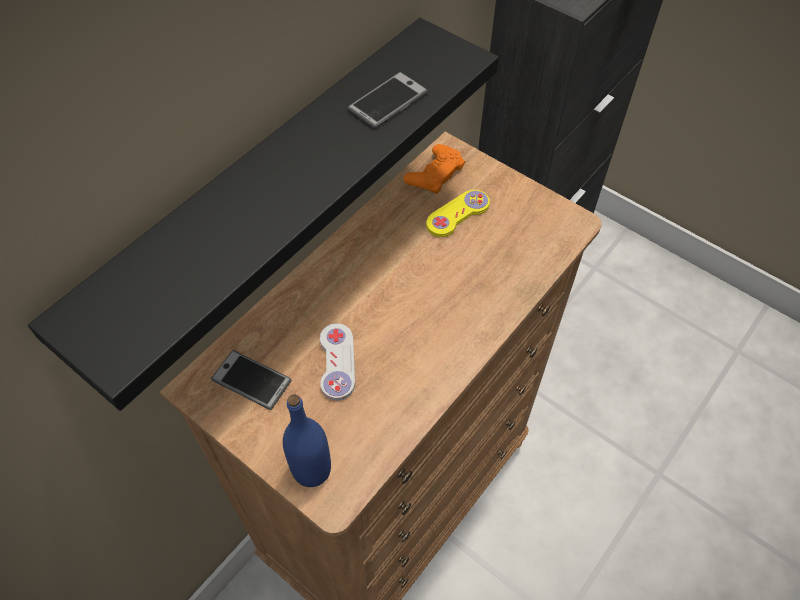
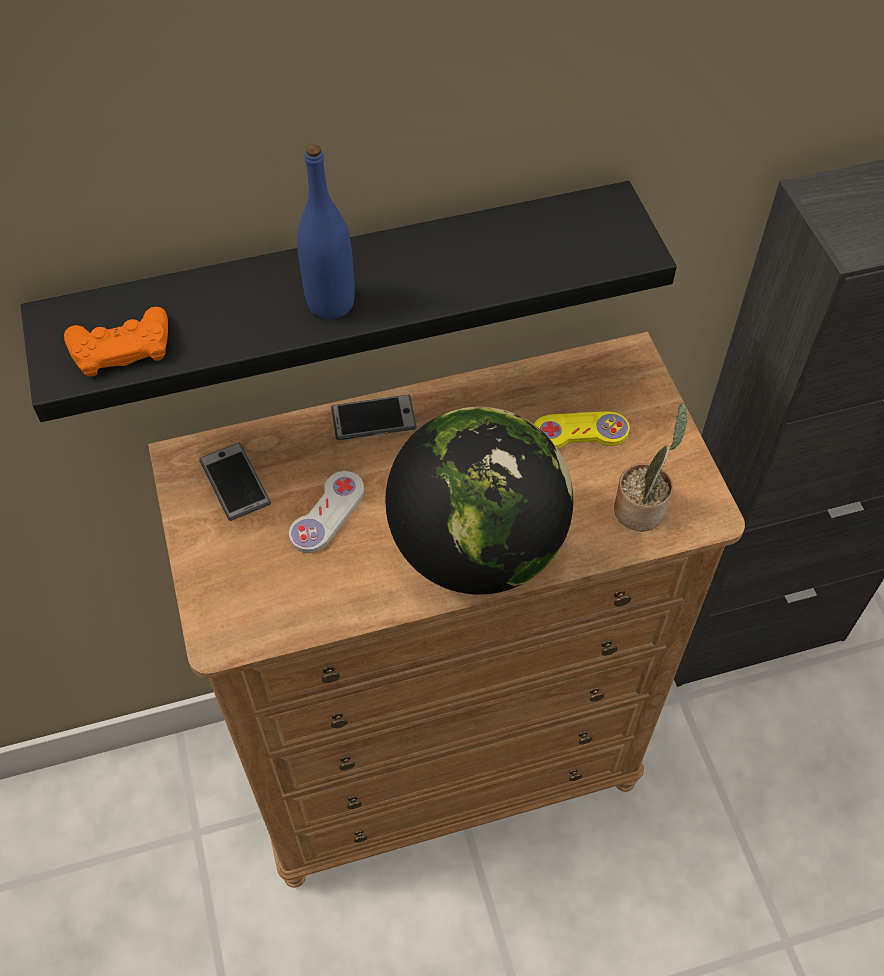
camera: 35 degrees right, 0 degrees up
(312, 470) = (221, 600): blue bottle -> blue bottle (330, 303)
(388, 101) = (508, 257): phone -> phone (373, 418)
(435, 174) = (593, 373): orange game controller -> orange game controller (121, 347)
(456, 326) = (476, 548): none -> globe
(533, 240) = (642, 507): none -> potted plant

